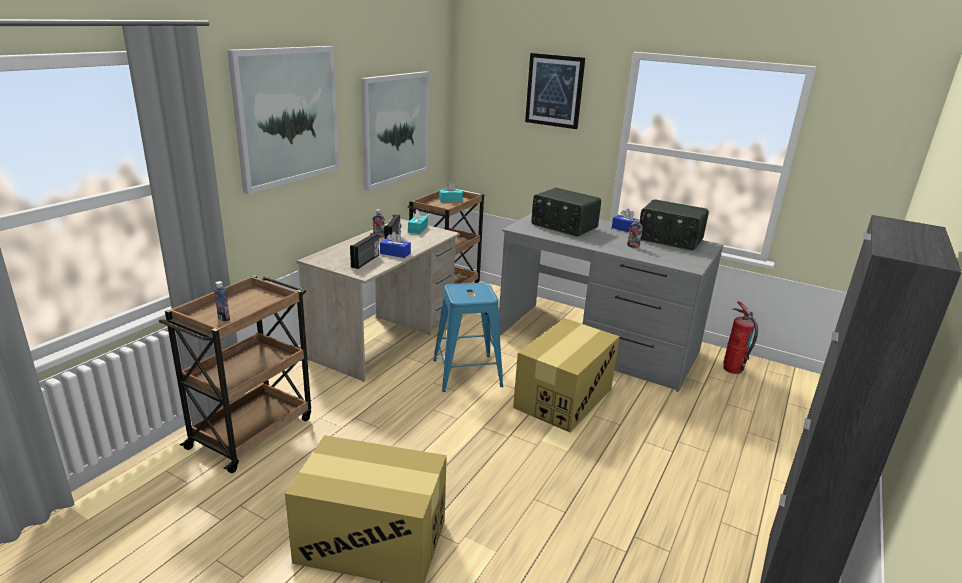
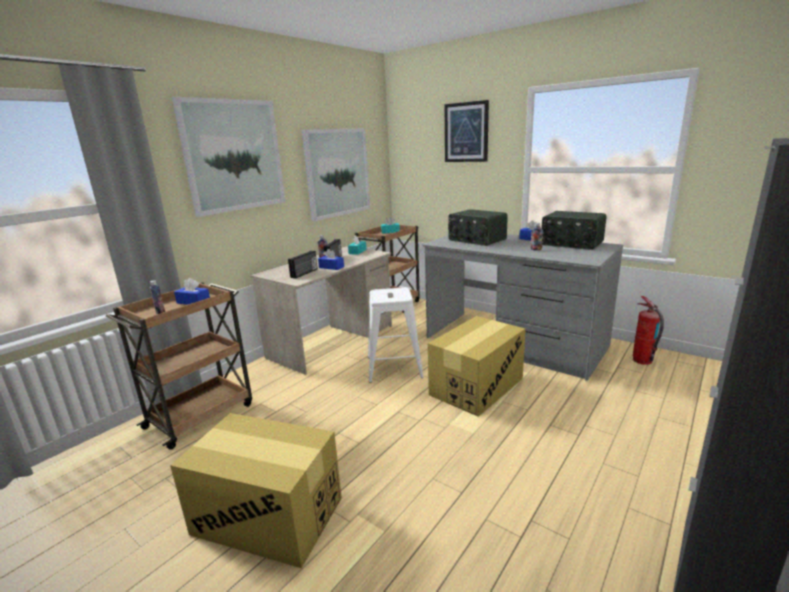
camera: 10 degrees right, 5 degrees down
(255, 303) = (193, 302): none -> blue tissue box
(466, 373) = (394, 367): blue stool -> white stool

